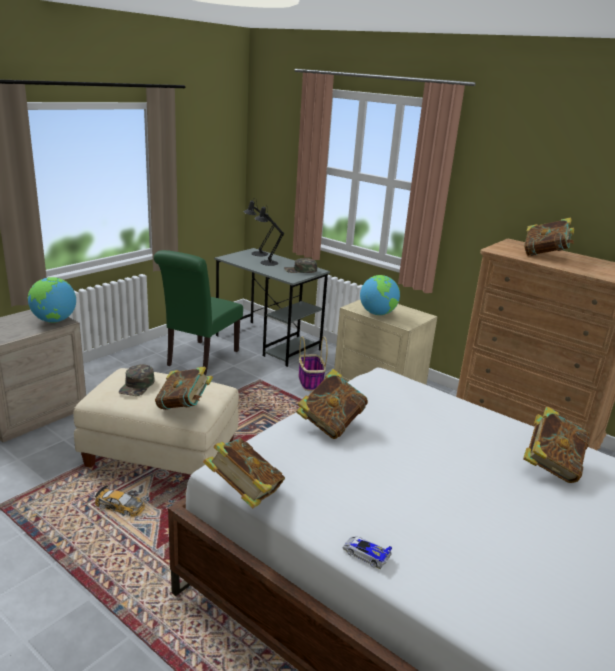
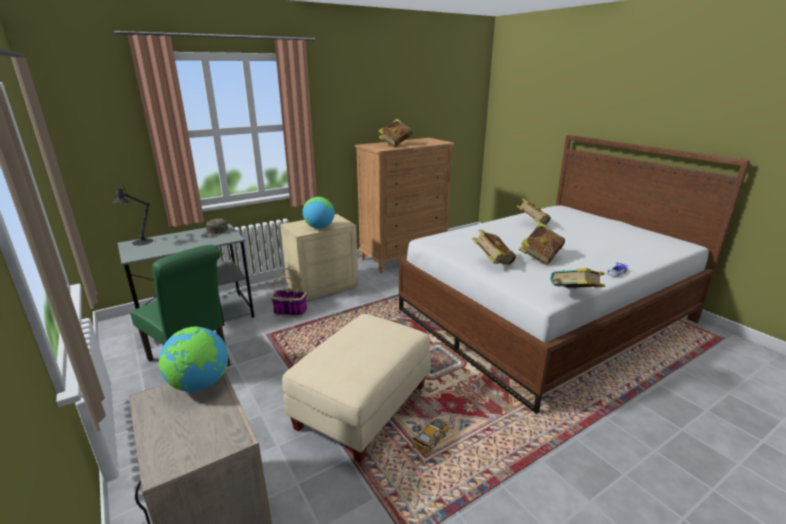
camera: 70 degrees left, 0 degrees up
(137, 386) = (347, 357): green cap -> none
(184, 406) = (397, 335): book -> book (540, 258)
(267, 262) = (174, 242): black table lamp -> none

